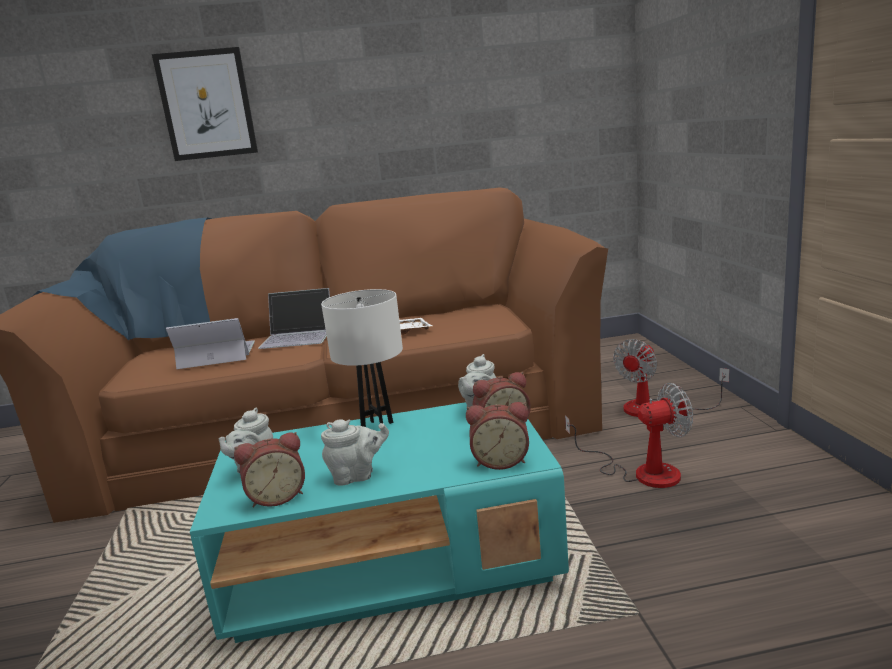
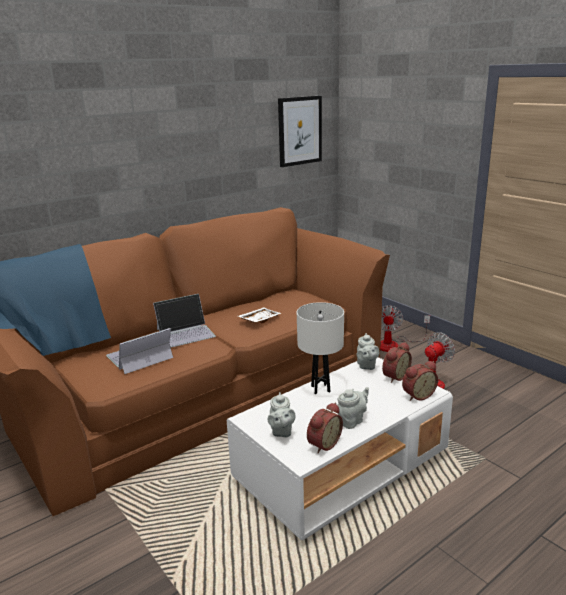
camera: 30 degrees left, 5 degrees up
(207, 105) = (57, 146): picture -> picture (299, 131)
(393, 562) = (341, 469): turquoise coffee table -> white coffee table

